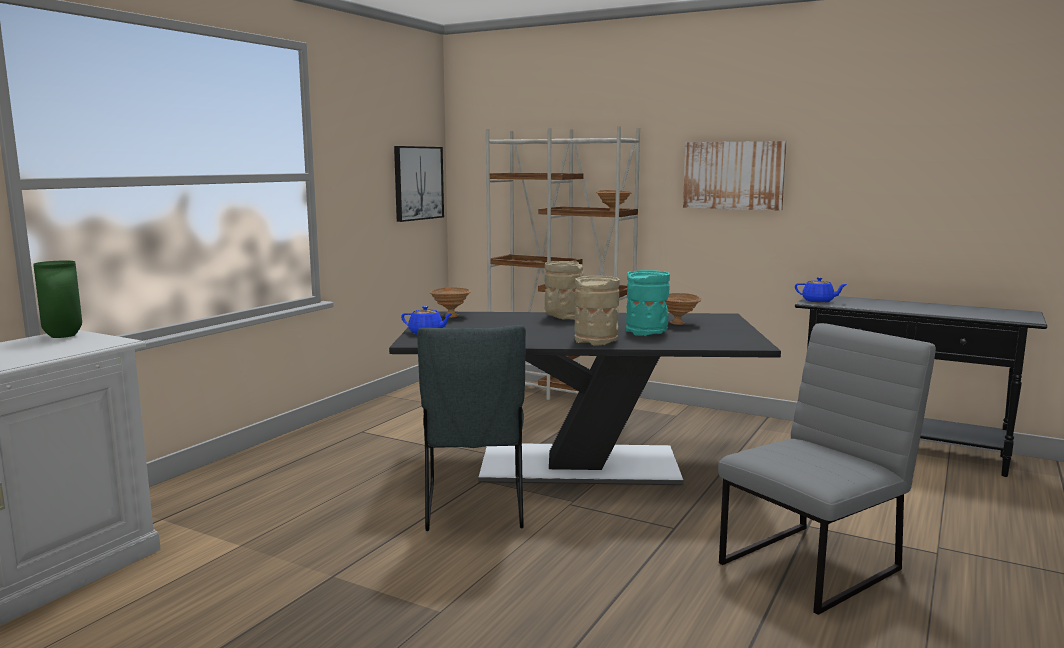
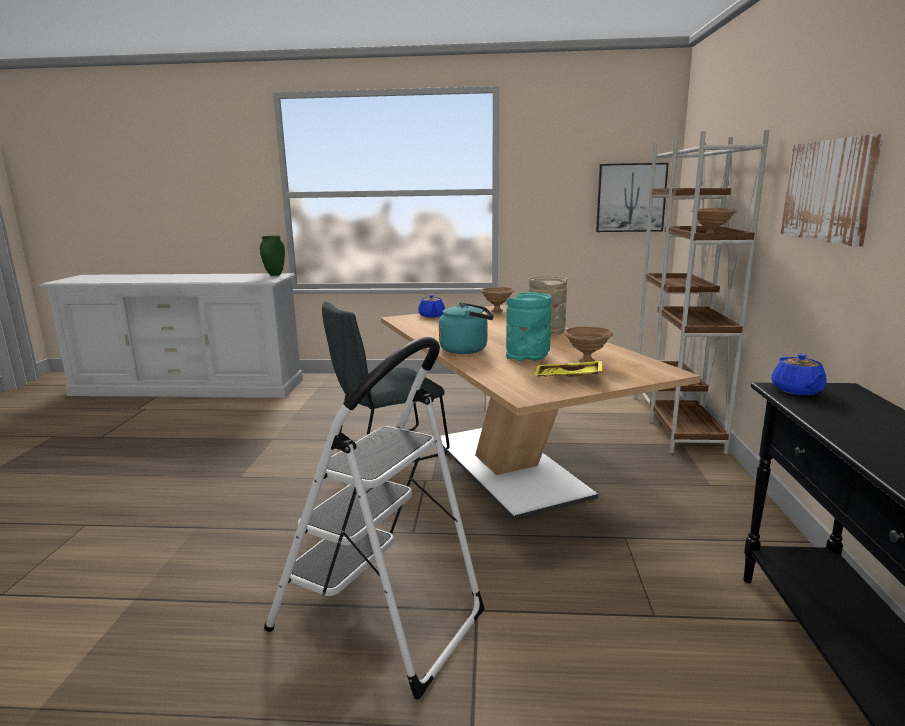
camera: 65 degrees right, 5 degrees up
(579, 466) = (507, 467): black dining table -> beige dining table
(596, 340) = (467, 349): beige vase -> turquoise kettle
(718, 332) = (567, 378): none -> yellow tray
(814, 565) = (380, 623): grey chair -> step ladder

